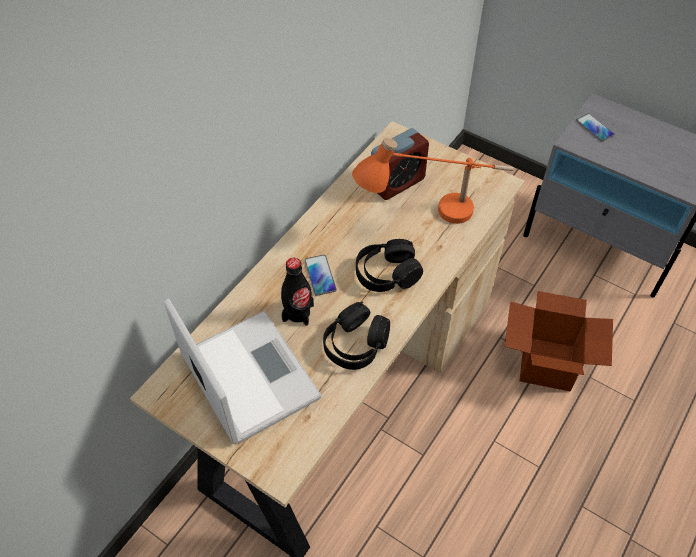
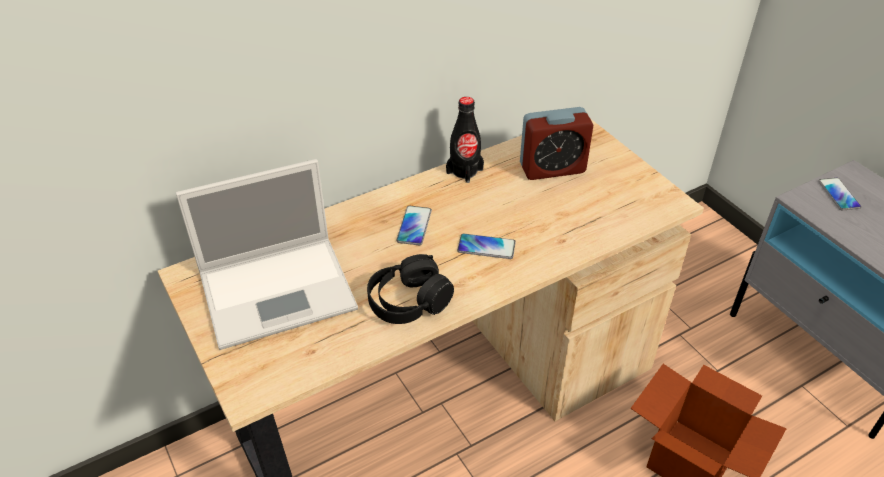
camera: 25 degrees right, 10 degrees down
(247, 374) = (280, 289): laptop -> laptop turned 75 degrees clockwise
(298, 312) = (368, 252): black bottle -> black bottle (464, 171)
(387, 273) = (486, 247): black headphones -> phone
(431, 217) = (570, 209): orange table lamp -> none

